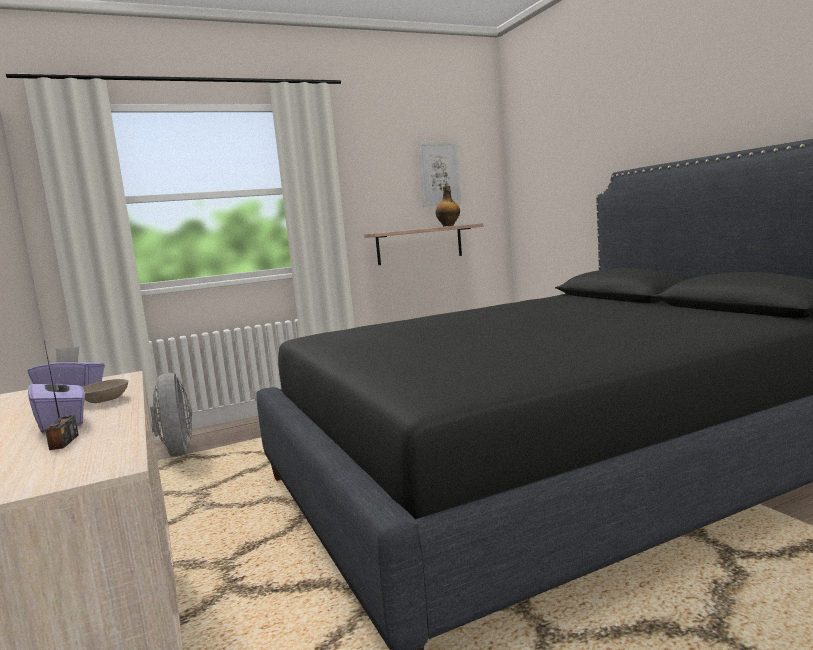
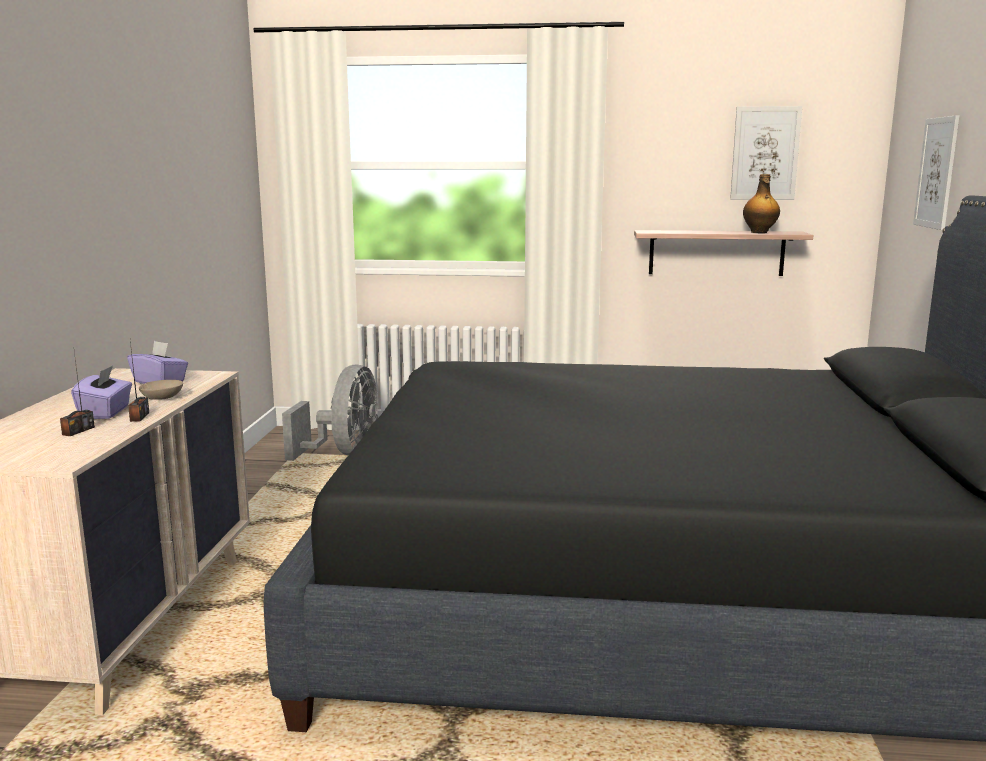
camera: 30 degrees right, 5 degrees up
(116, 416) = (139, 417): none -> radio
(562, 171) = (936, 173): none -> picture

